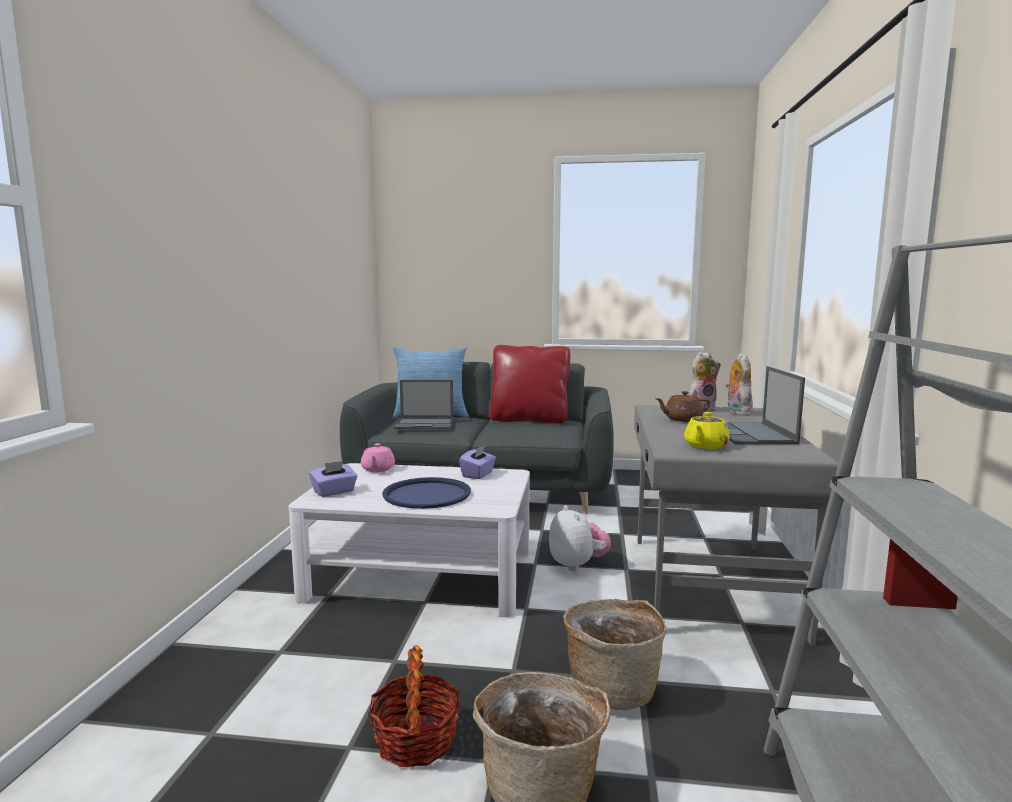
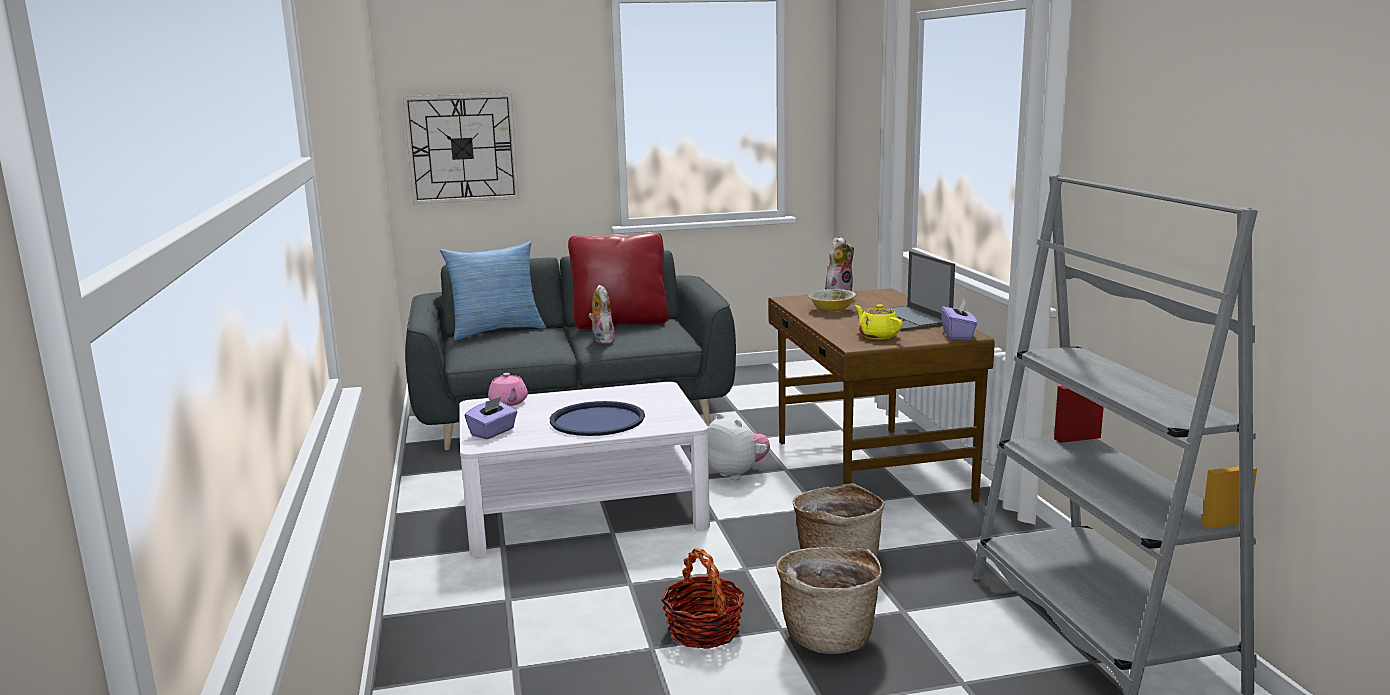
camera: 20 degrees left, 5 degrees up
(425, 424) = (506, 343): laptop -> none
(433, 275) = (462, 148): none -> wall clock
(478, 474) = (626, 393): purple tissue box -> purple tissue box (958, 335)
(682, 419) = (832, 310): brown teapot -> bowl
(705, 446) = (878, 336): yellow teapot -> yellow teapot turned 135 degrees clockwise
(709, 585) = (869, 470): grey desk -> brown desk
(736, 412) = (873, 296): plush toy -> plush toy (602, 340)

